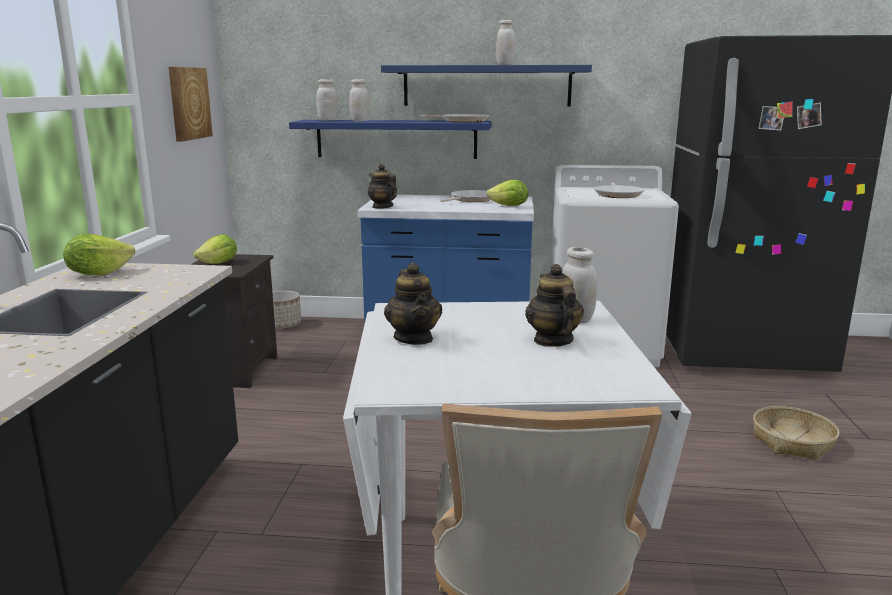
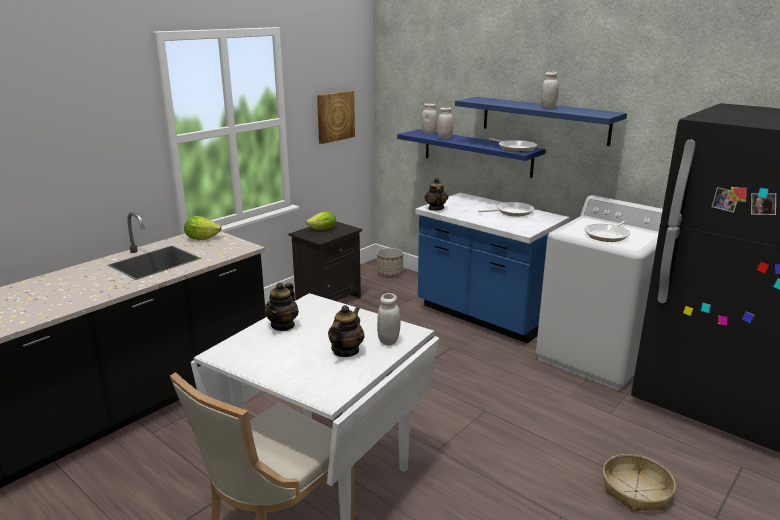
camera: 35 degrees right, 5 degrees up
(509, 206) = (526, 226): lettuce -> none

